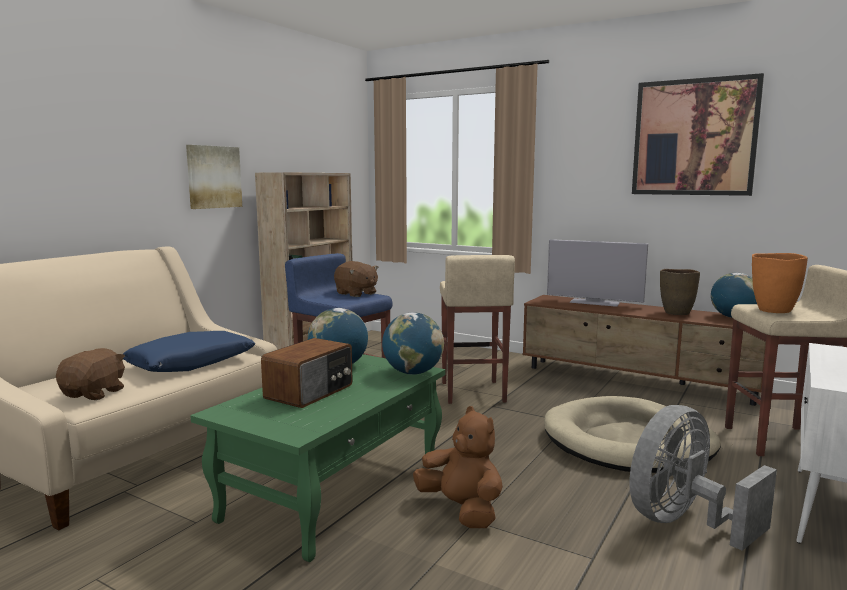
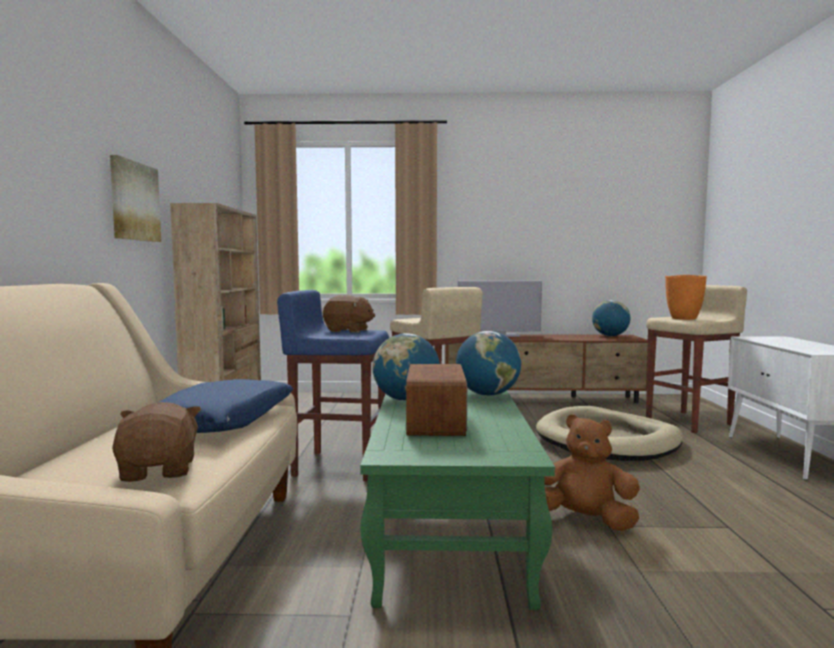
camera: 30 degrees left, 5 degrees down
(676, 313) = (570, 337): brown vase -> none
(684, 522) = (732, 485): grey fan -> none
(694, 137) = (567, 194): picture -> none

